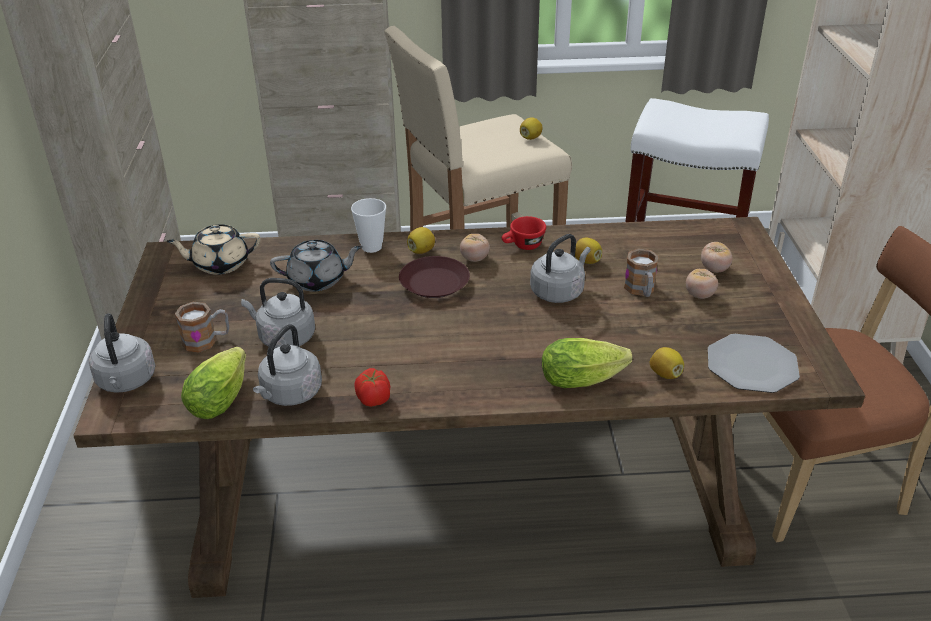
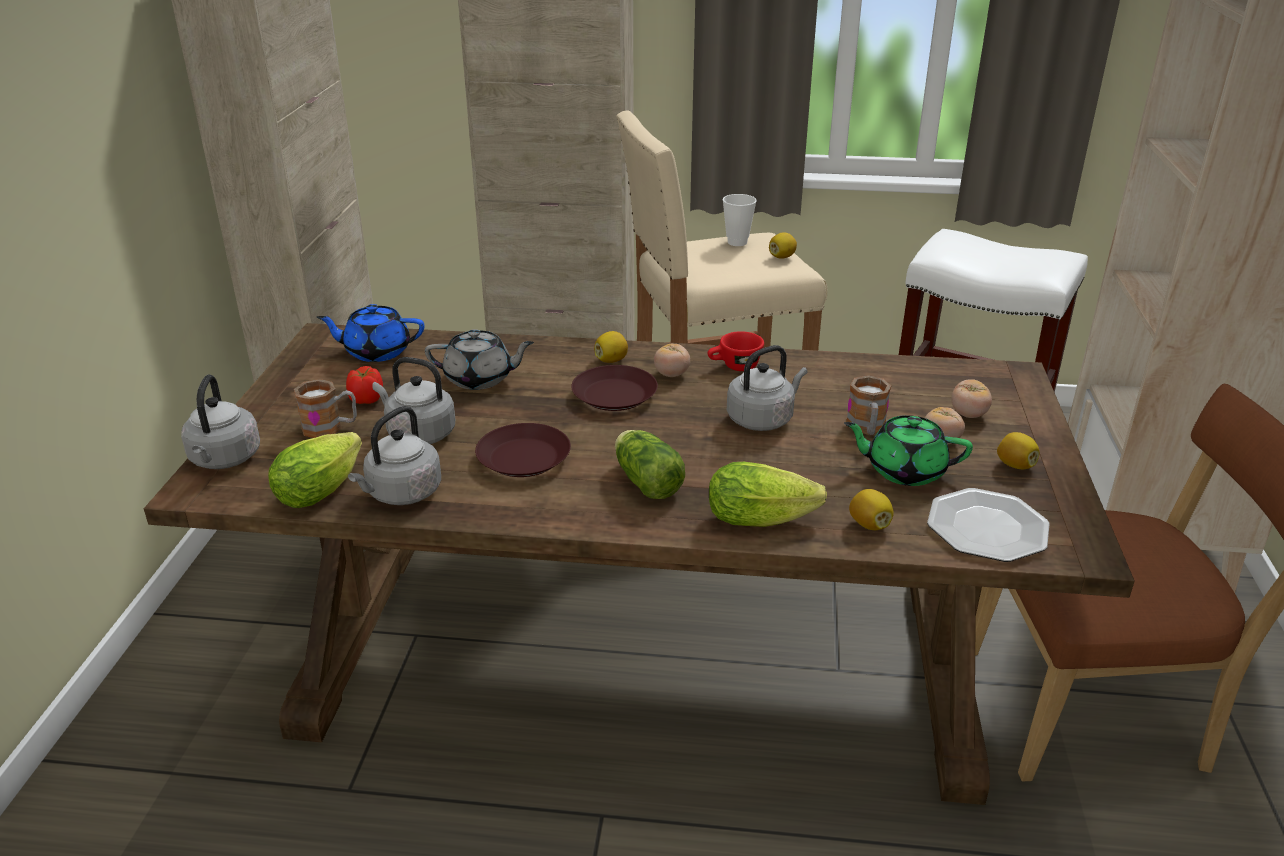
camera: 10 degrees right, 5 degrees down
(220, 264) = (376, 352): beige teapot -> blue teapot
(371, 247) = (554, 351): cup -> cup (737, 242)
(373, 399) = (496, 511): tomato -> tomato (366, 399)
(378, 349) = (522, 458): none -> brown plate
(483, 357) = (645, 480): none -> lettuce
(587, 261) = (808, 390): lemon -> lemon (1015, 465)
(679, 324) = (904, 470): none -> green teapot

